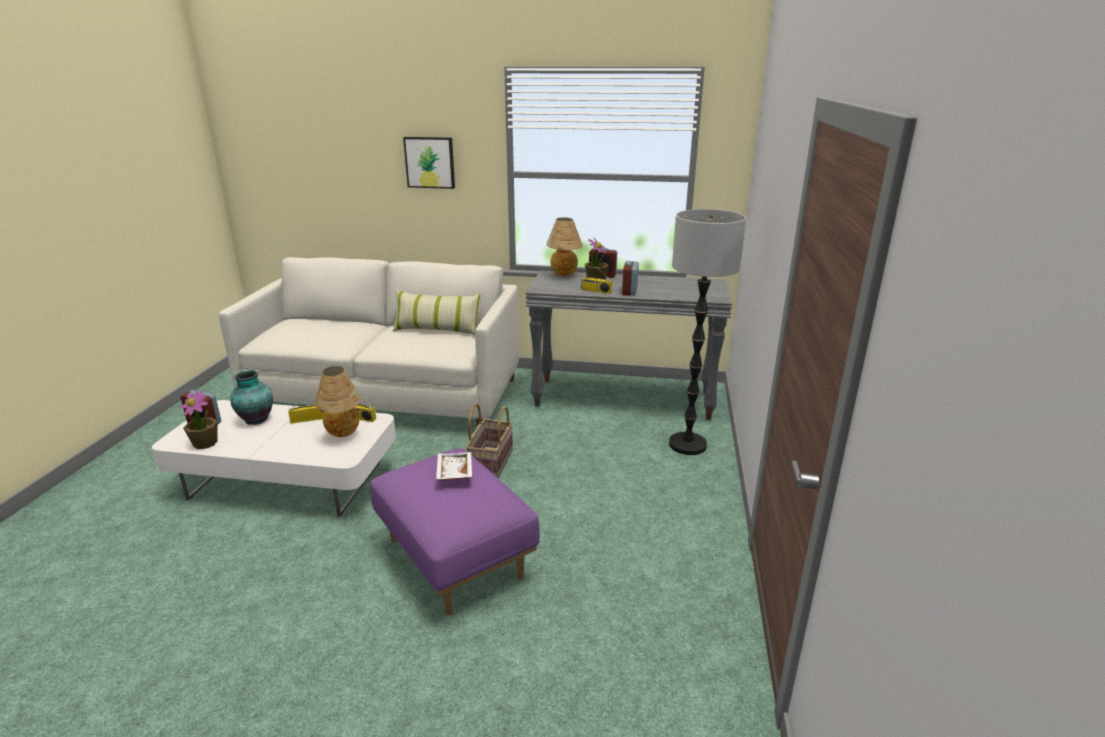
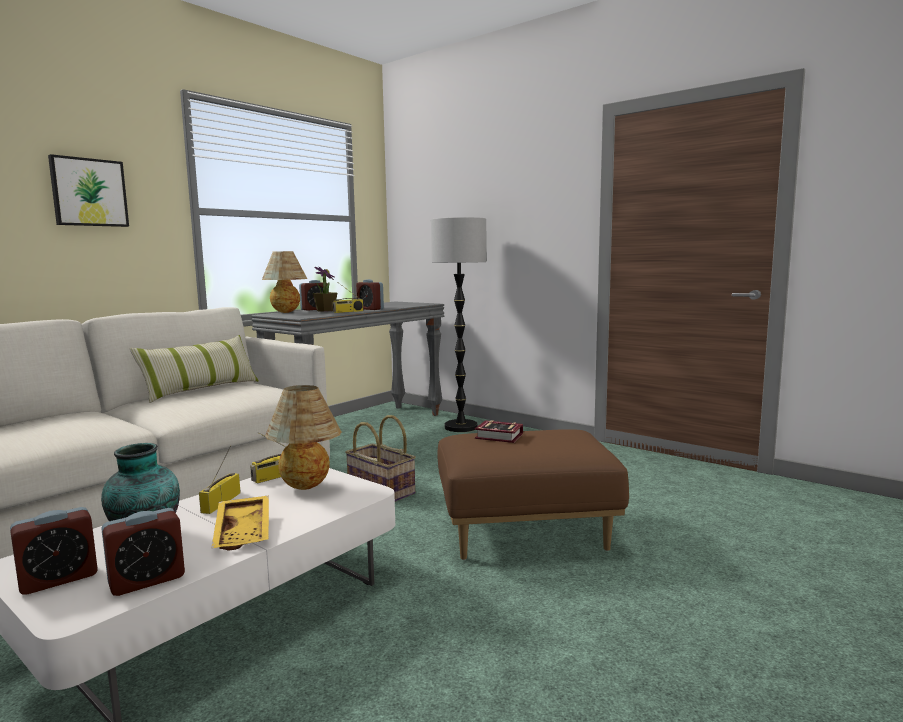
camera: 60 degrees left, 15 degrees down
(205, 443) = (147, 580): potted plant -> alarm clock
(268, 443) = (245, 532): none -> yellow tray
(453, 472) = (500, 437): white tray -> book
(456, 559) = (526, 532): purple ottoman -> brown ottoman

